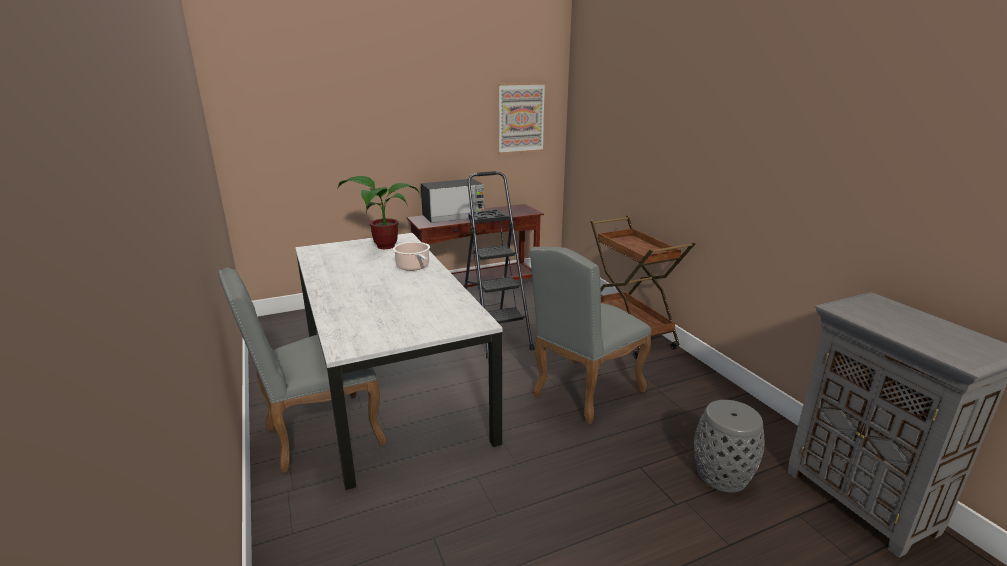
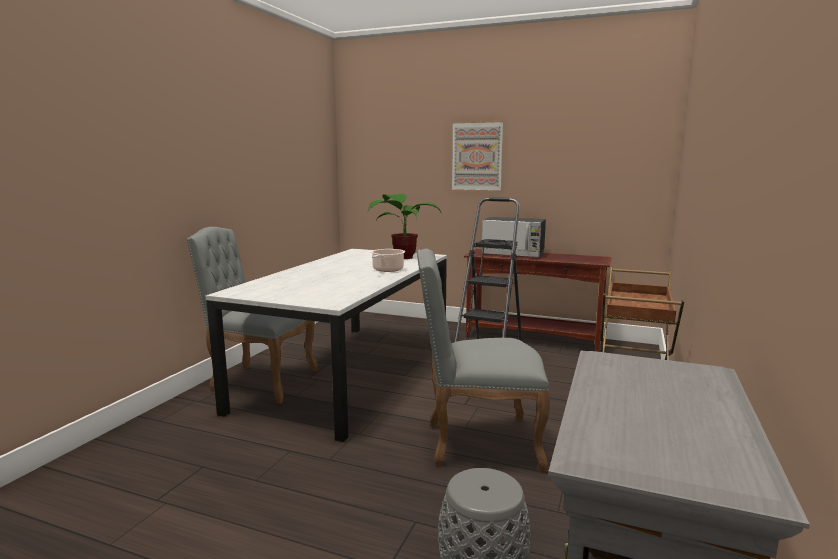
camera: 45 degrees right, 10 degrees down
(521, 118) = (613, 159): picture -> picture (477, 156)

